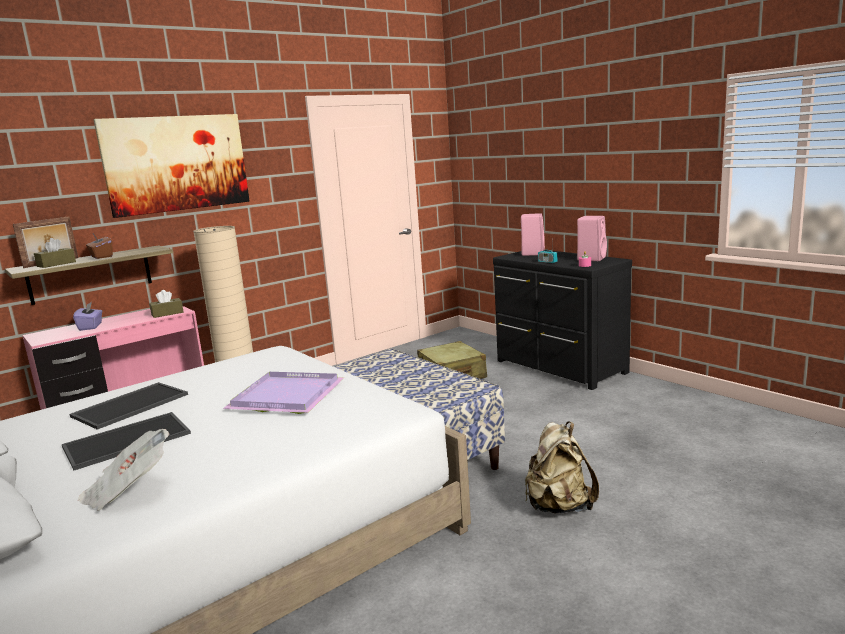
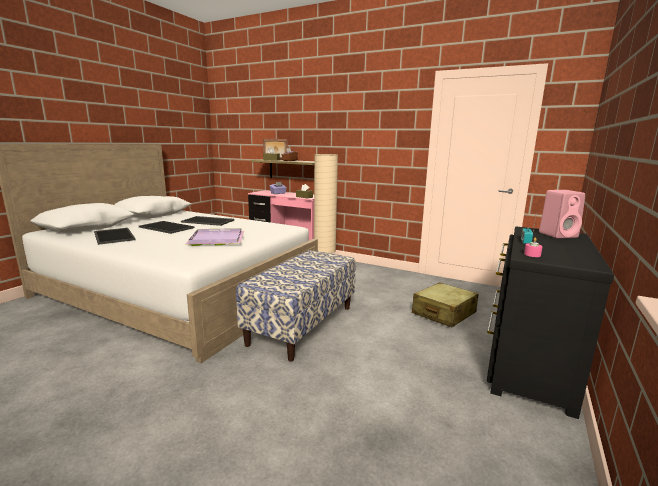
camera: 65 degrees right, 0 degrees up
(128, 490) = (113, 236): newspaper -> tray
(176, 163) = (340, 116): picture -> none
(559, 506) = (237, 399): beige backpack -> none
(591, 258) = (576, 255): pink speaker -> none

